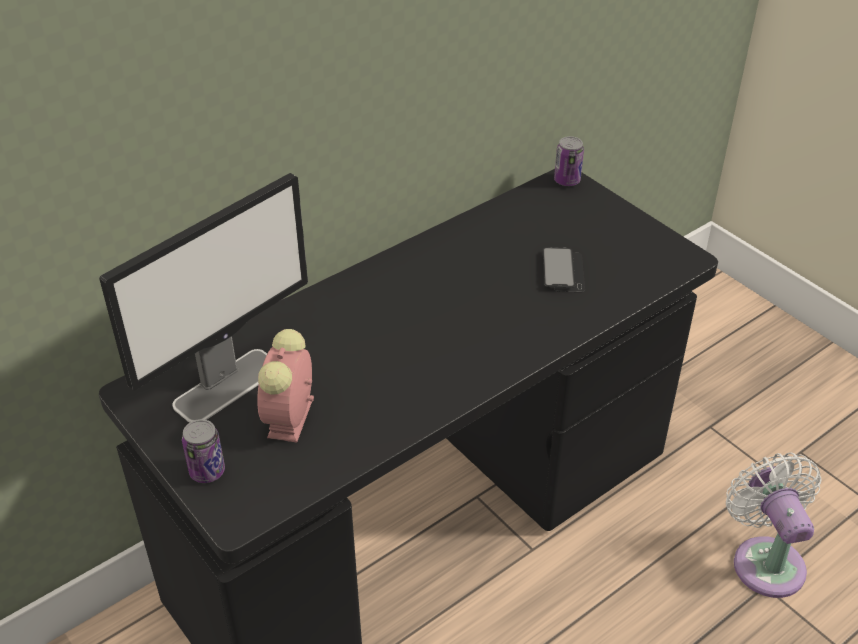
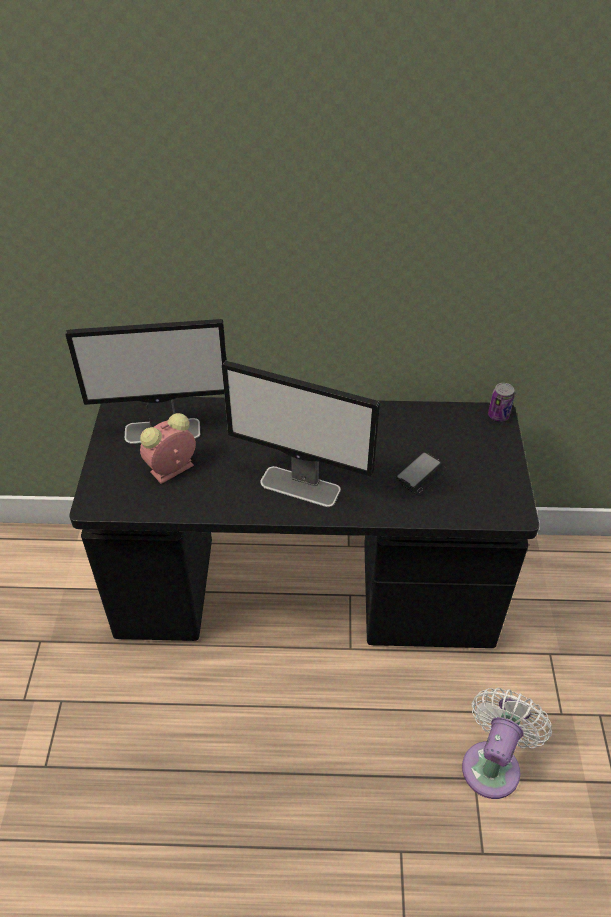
camera: 40 degrees right, 5 degrees up
(207, 471) = (105, 471): can -> none
(460, 351) = (301, 487): none -> monitor

